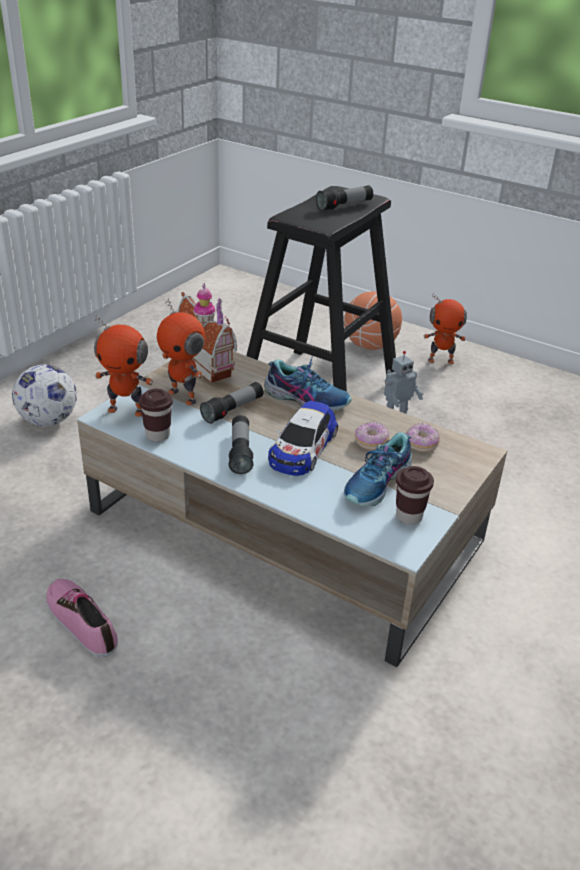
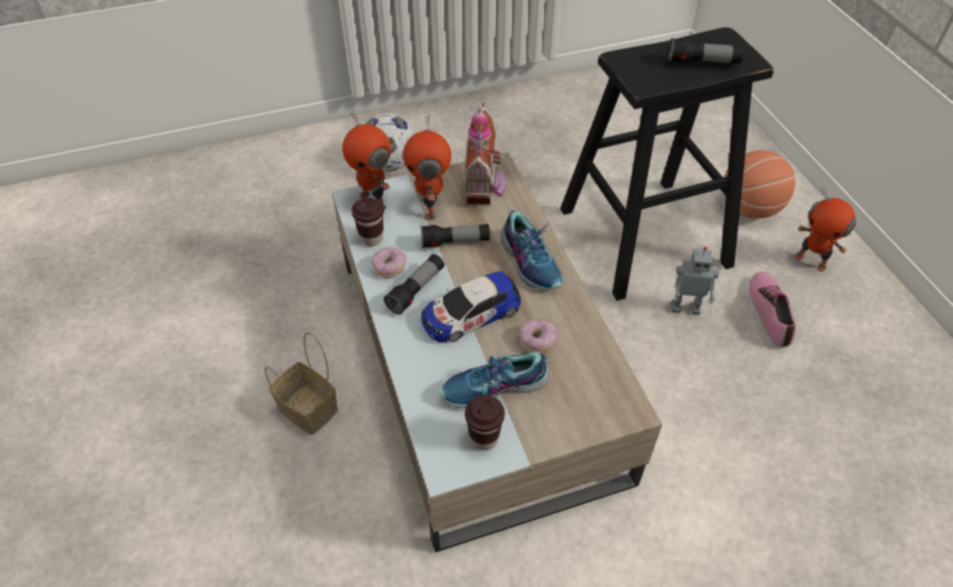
camera: 40 degrees right, 15 degrees up
(82, 621) = (260, 360): shoe -> shoe (770, 312)
(177, 631) = (310, 409): none -> basket
(421, 444) = (582, 368): donut -> donut (389, 267)

